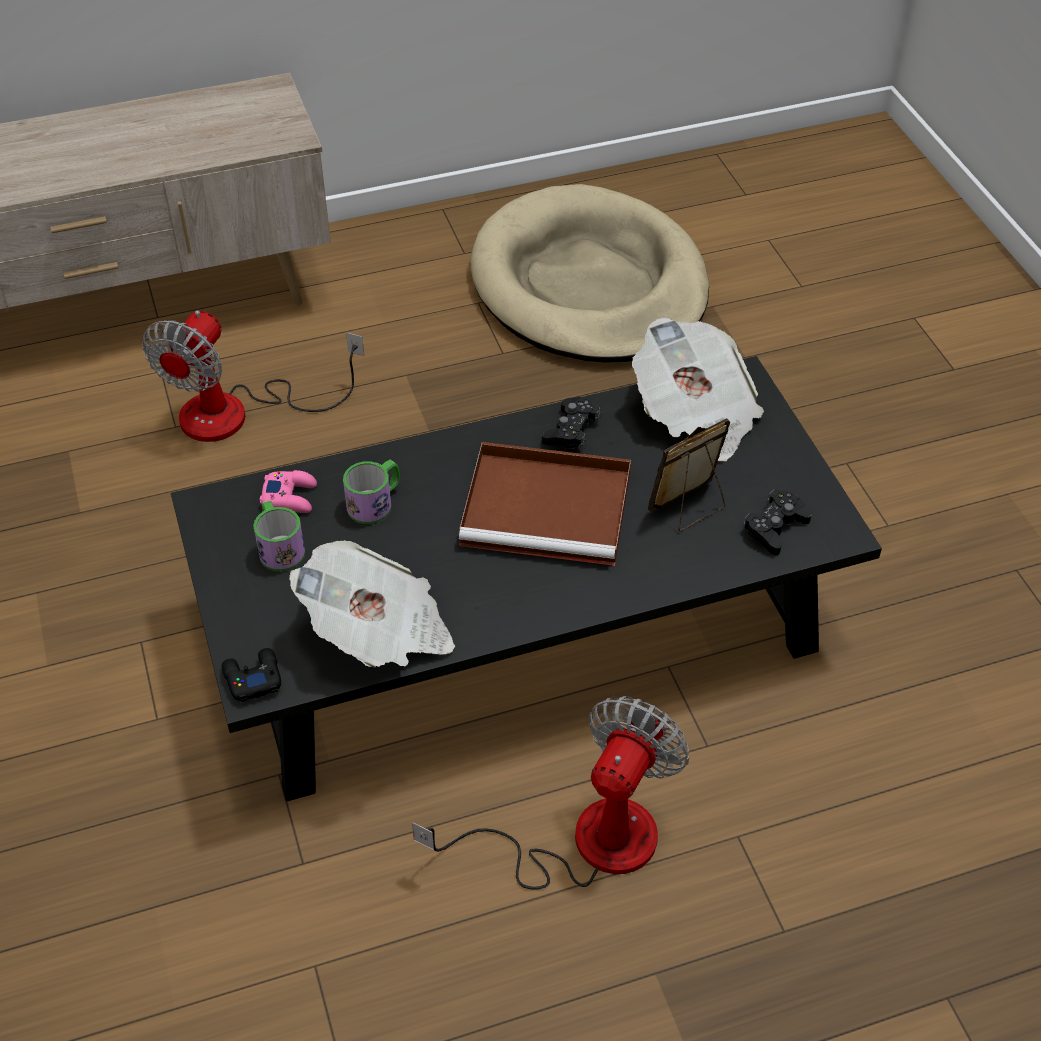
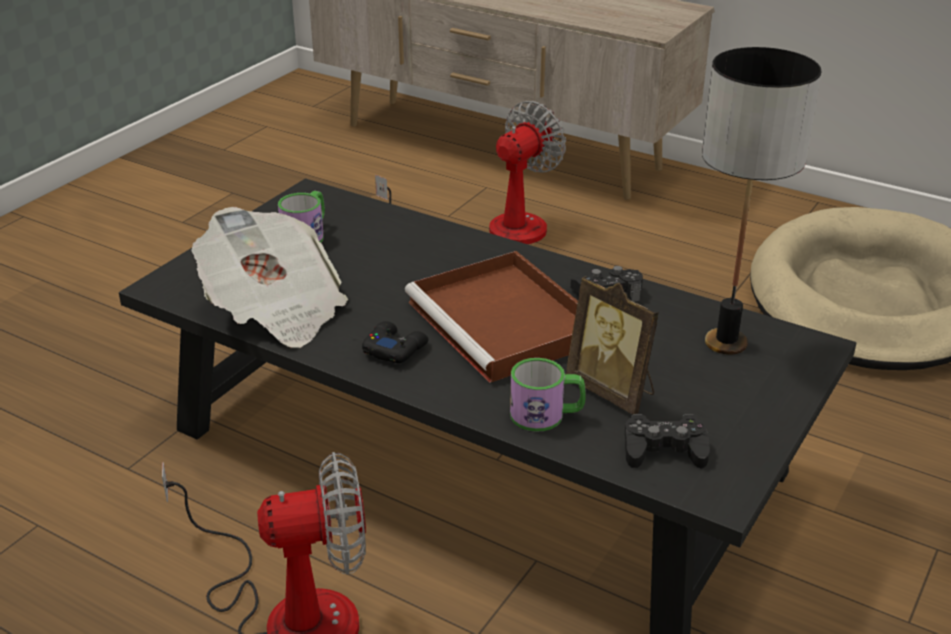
camera: 50 degrees right, 15 degrees down
(238, 413) = (494, 230): fan -> fan turned 150 degrees clockwise
(252, 678) = (170, 281): black game controller -> black game controller (394, 349)
(290, 497) = (360, 217): pink game controller -> none
(375, 502) = (402, 249): mug -> mug (546, 415)
(689, 508) = (613, 391): picture frame -> picture frame turned 150 degrees counterclockwise
(695, 415) = (727, 343): newspaper -> table lamp

